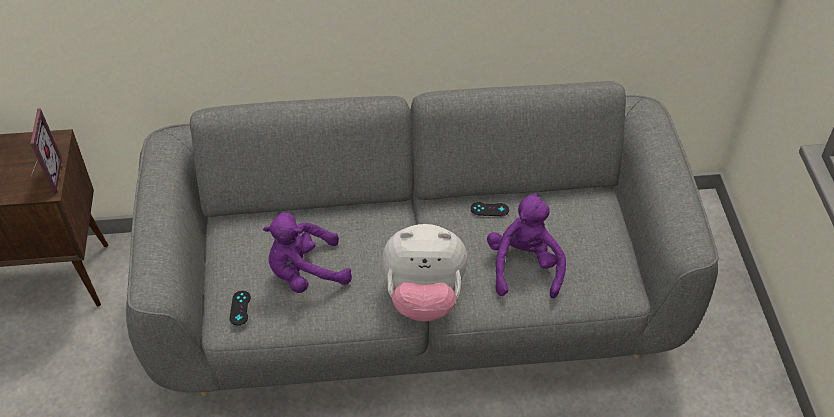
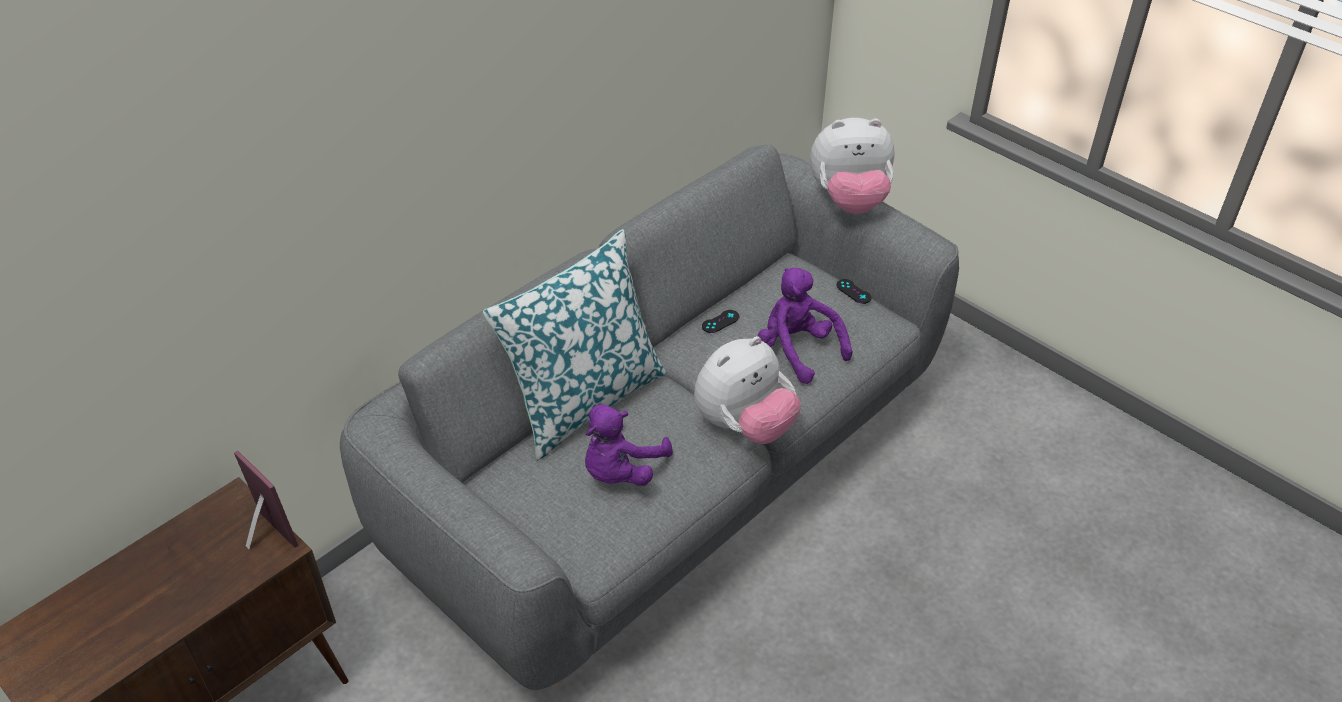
camera: 40 degrees left, 5 degrees down
(240, 308) = (594, 539): black game controller -> black game controller (853, 291)
(337, 209) = (584, 400): none -> pillow
(665, 169) = (849, 201): none -> plush toy

